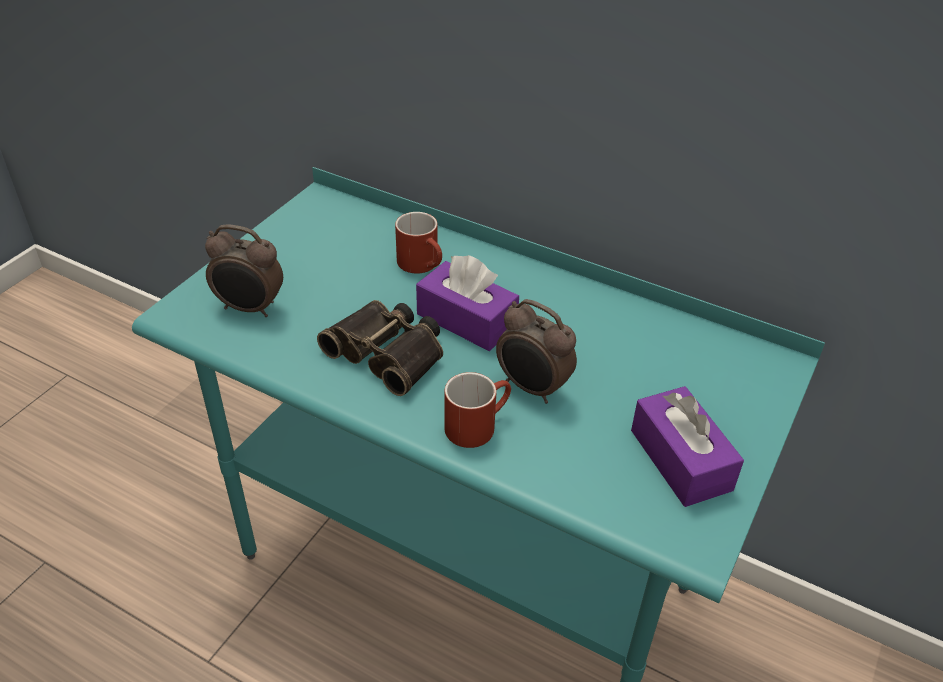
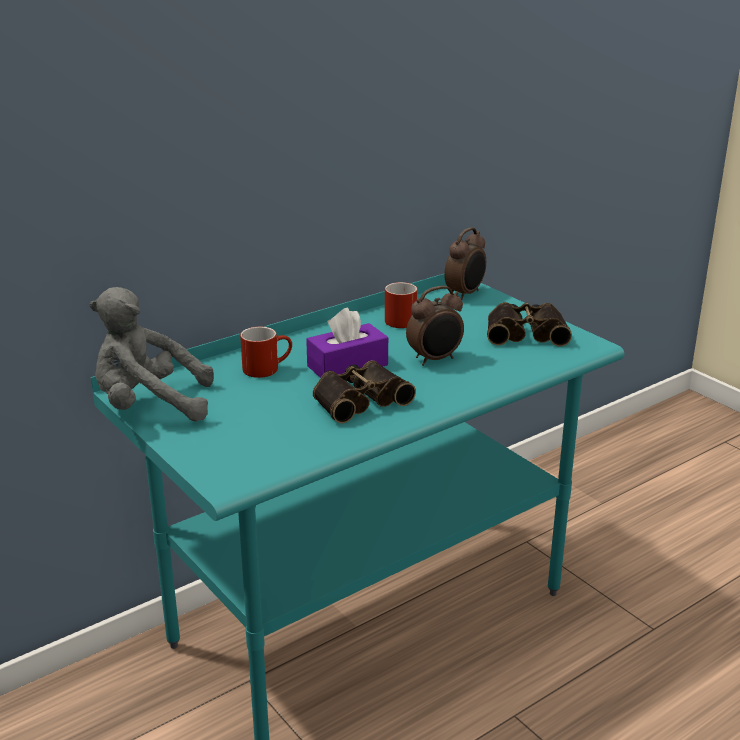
camera: 65 degrees left, 15 degrees down
(250, 308) = (253, 447): alarm clock -> alarm clock (465, 294)
(301, 220) = (150, 406): none -> grey plush toy
(477, 424) = (455, 383): red mug -> red mug (398, 319)
(680, 460) = (526, 333): purple tissue box -> binoculars

